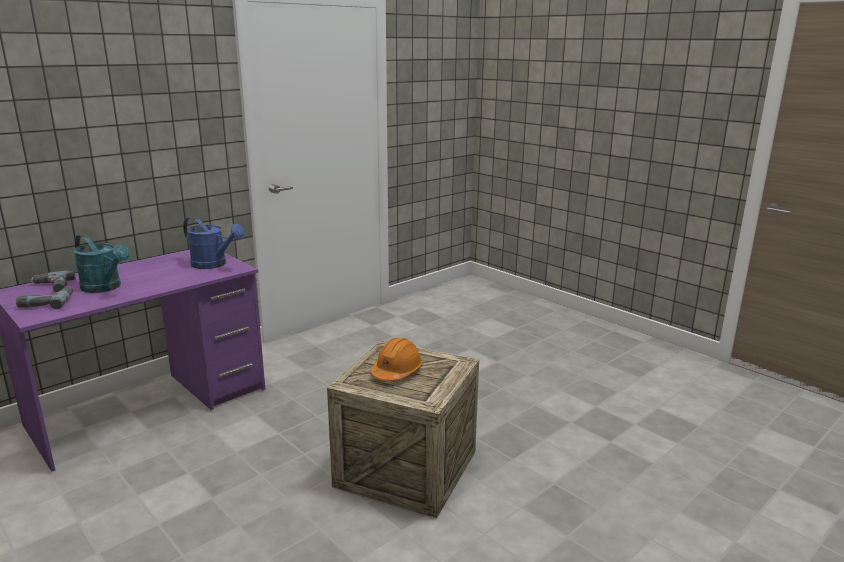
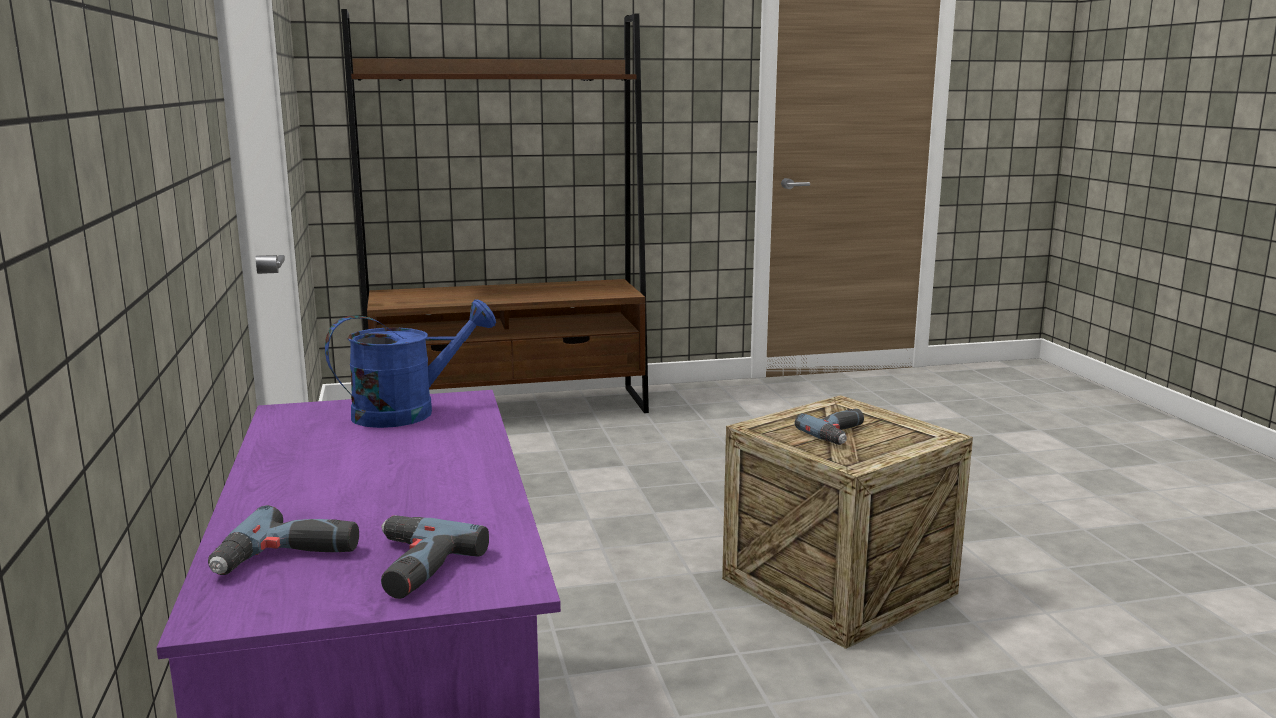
camera: 60 degrees left, 5 degrees down
(105, 287) = (397, 504): turquoise watering can -> none
(397, 371) = (841, 434): orange hard hat -> power drill
(531, 309) = (510, 409): none -> brown bookcase

